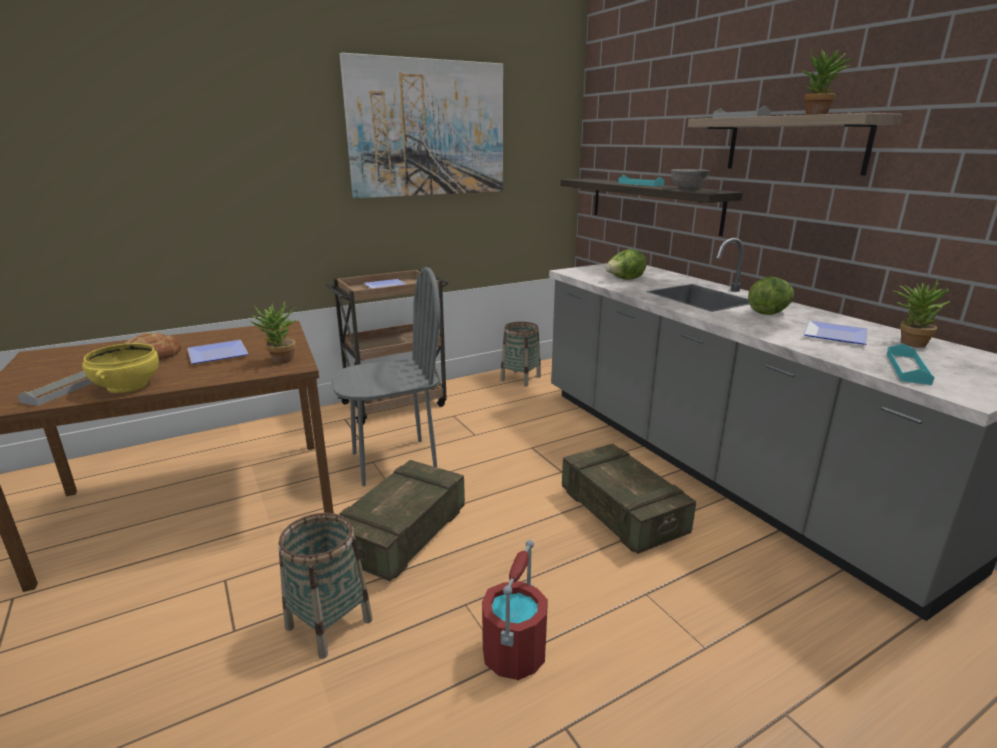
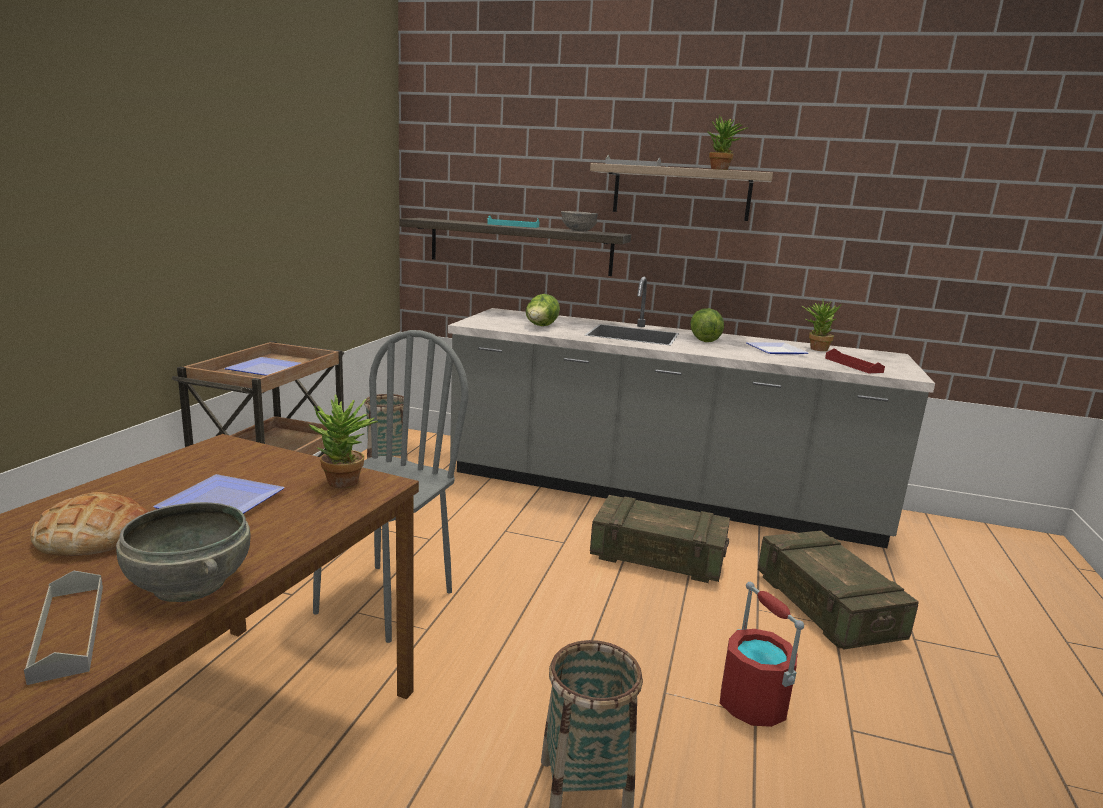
camera: 45 degrees left, 5 degrees down
(127, 386) = (188, 585): yellow bowl -> grey bowl
(402, 535) = (515, 667): crate -> crate (826, 608)
(428, 129) = (272, 148): picture -> none
(907, 368) = (853, 365): turquoise tray -> red tray

